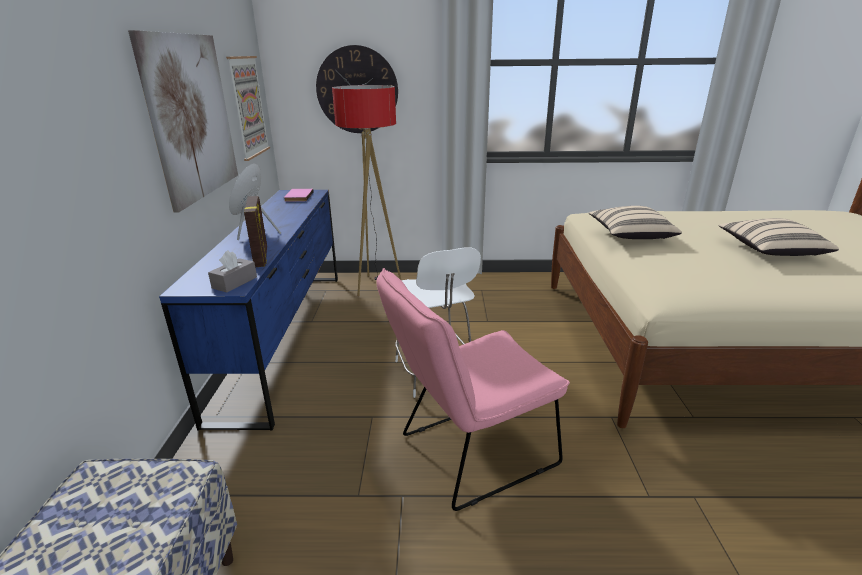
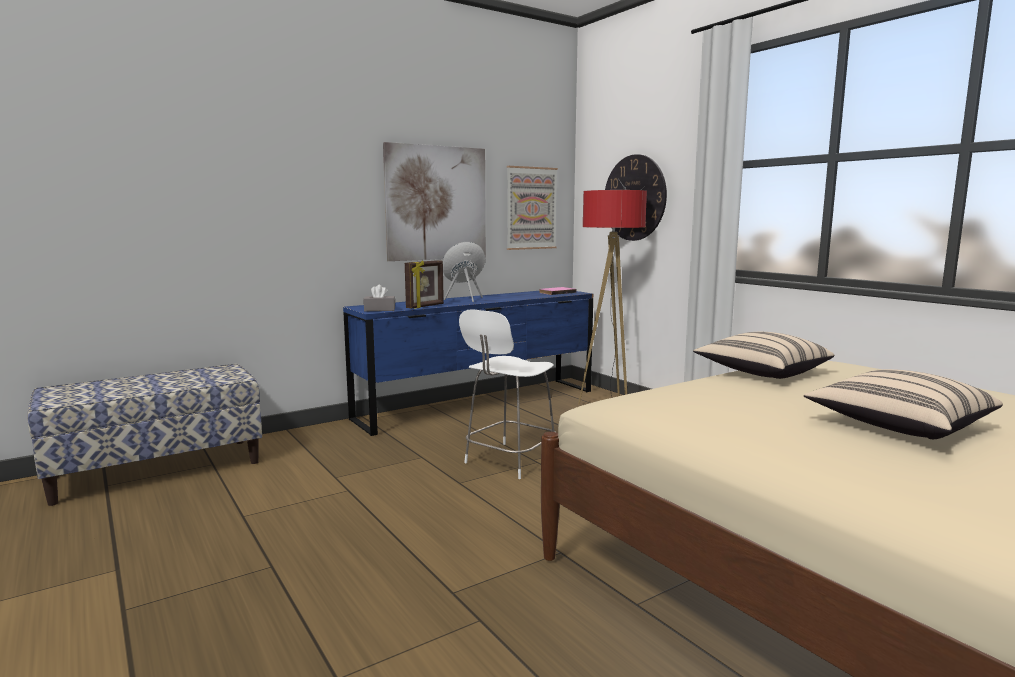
camera: 55 degrees right, 15 degrees down
(469, 453) = (420, 500): pink chair -> none

